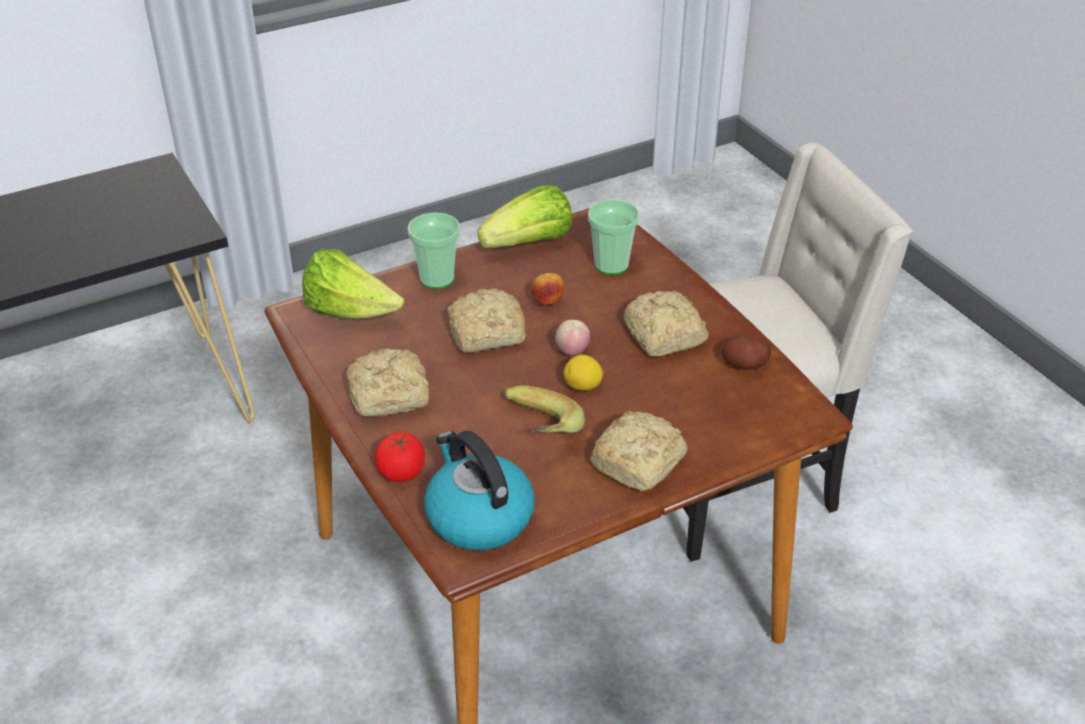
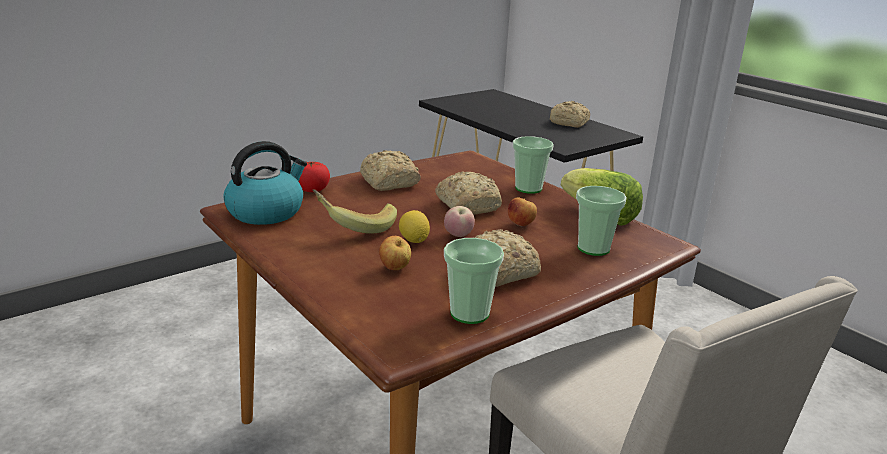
camera: 80 degrees right, 15 degrees down
(350, 312) = (474, 168): lettuce -> none
(640, 462) = (322, 264): bread -> bread (570, 123)
(653, 406) = (395, 269): none -> apple
(745, 364) = (469, 313): potato -> cup

